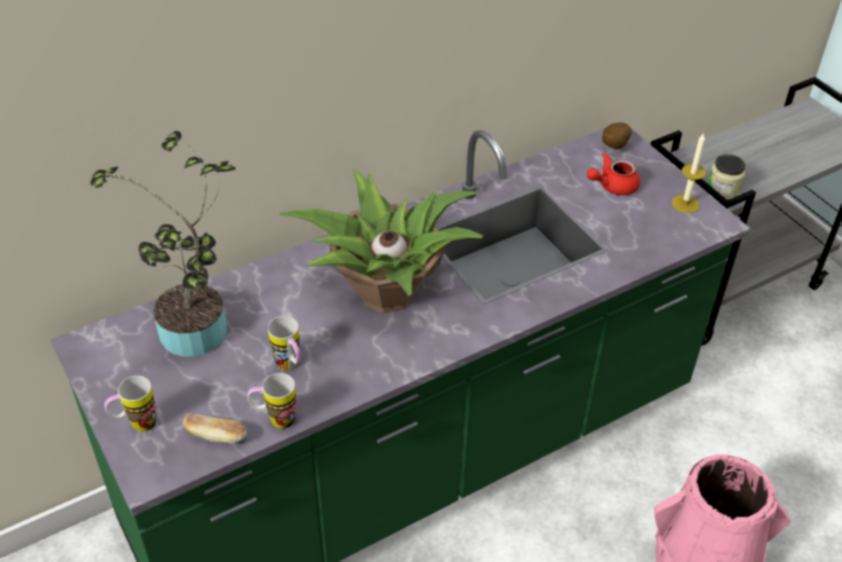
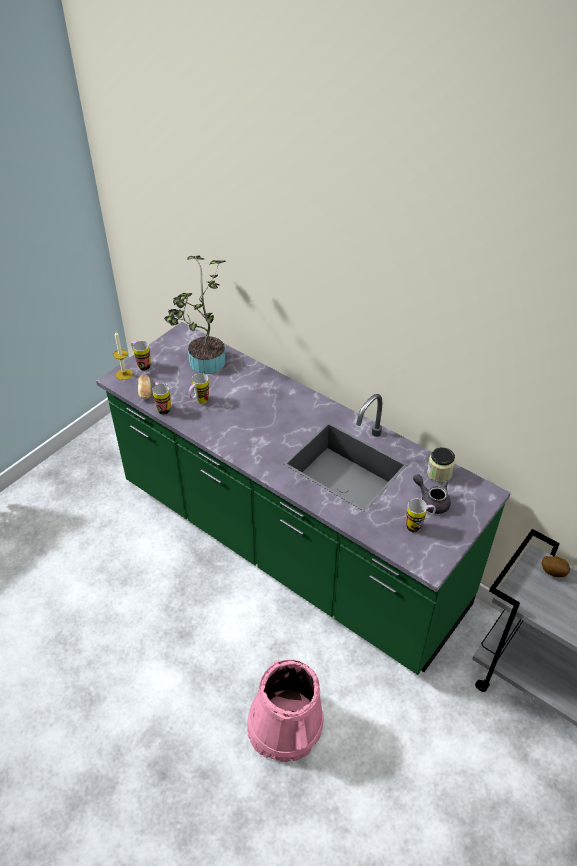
camera: 70 degrees right, 0 degrees up
(384, 293) = (269, 420): potted plant -> none
(612, 186) = (431, 501): red teapot -> grey teapot
(613, 146) = (476, 492): potato -> potato (552, 572)
(650, 211) = (418, 526): none -> mug
(685, 204) = (439, 545): candle -> candle (124, 374)
(723, 190) = (522, 592): jar -> jar (439, 473)

